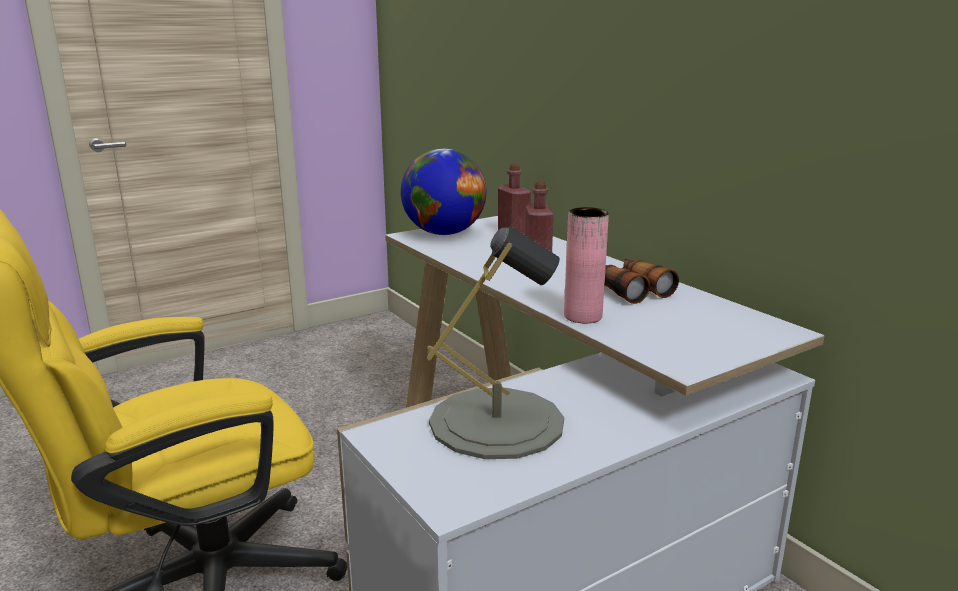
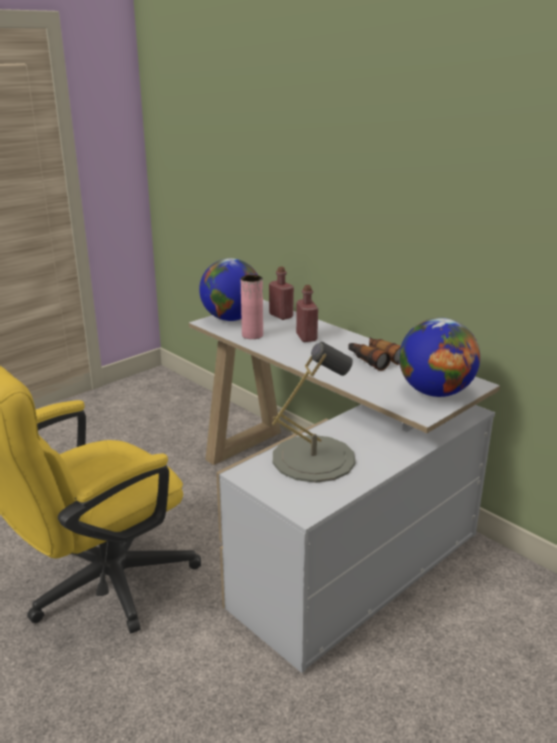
camera: 10 degrees left, 5 degrees up
(583, 316) = (352, 383): pink vase -> pink vase (252, 335)
(712, 337) = (435, 392): none -> globe

